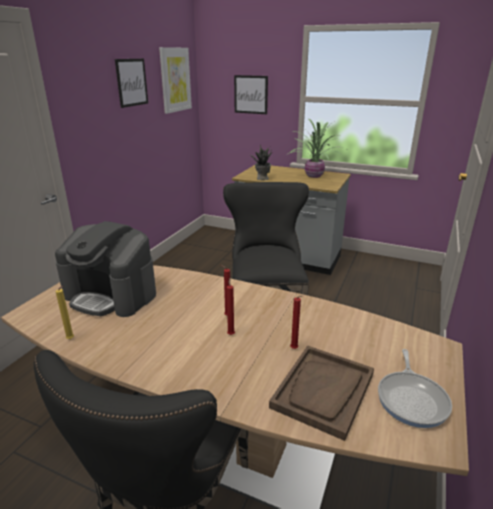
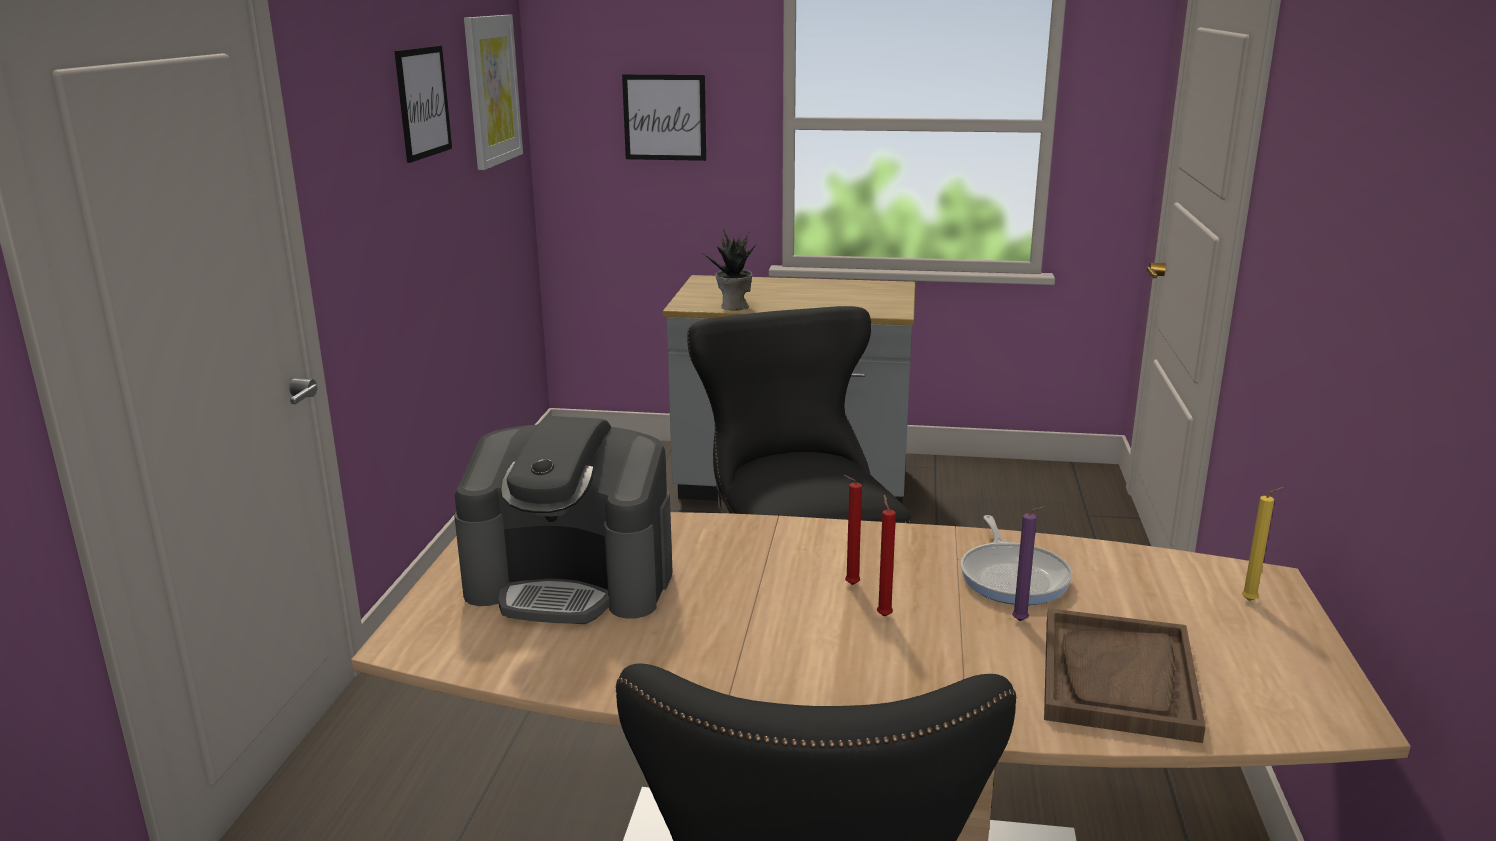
camera: 15 degrees left, 5 degrees down
(71, 339) = (560, 675): yellow candle -> yellow candle (1251, 601)
(295, 349) = (1022, 622): red candle -> purple candle
(314, 176) = (842, 293): potted plant -> none
(412, 399) = (1270, 664): frying pan -> frying pan (1013, 577)

